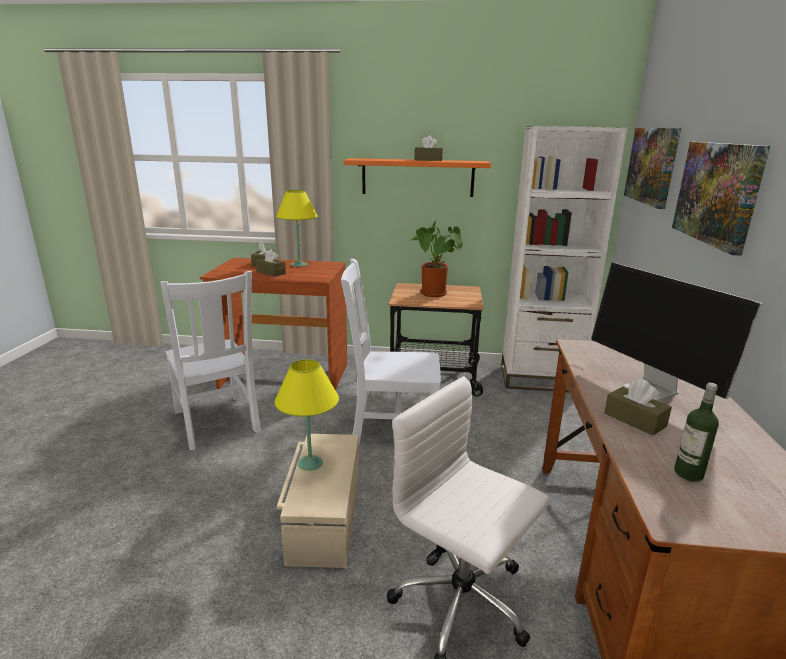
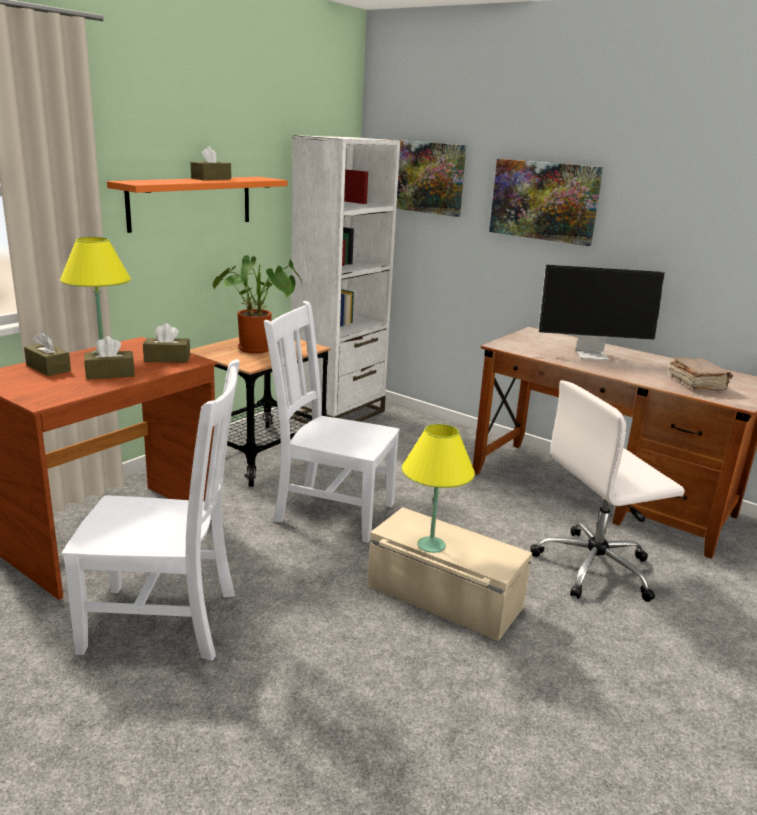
camera: 60 degrees left, 0 degrees up
(391, 427) = (331, 511): white chair -> white chair turned 75 degrees clockwise
(634, 420) = (629, 372): brown tissue box -> brown tissue box (167, 358)
(688, 473) = (696, 384): bottle -> brown book

